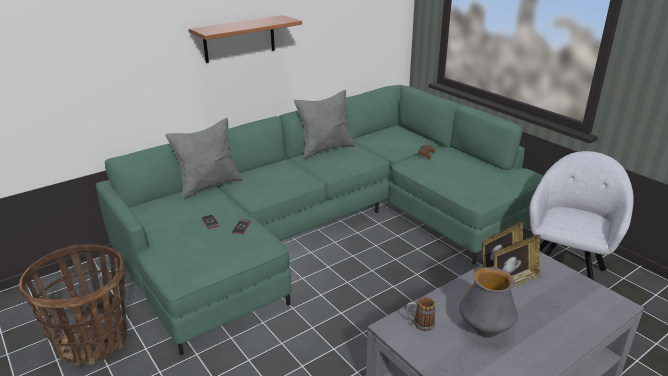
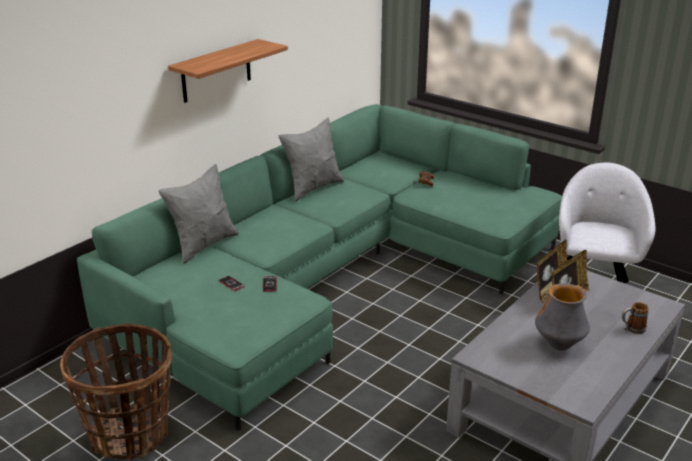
camera: 15 degrees left, 0 degrees up
(419, 324) = (498, 349): mug -> mug (631, 329)

